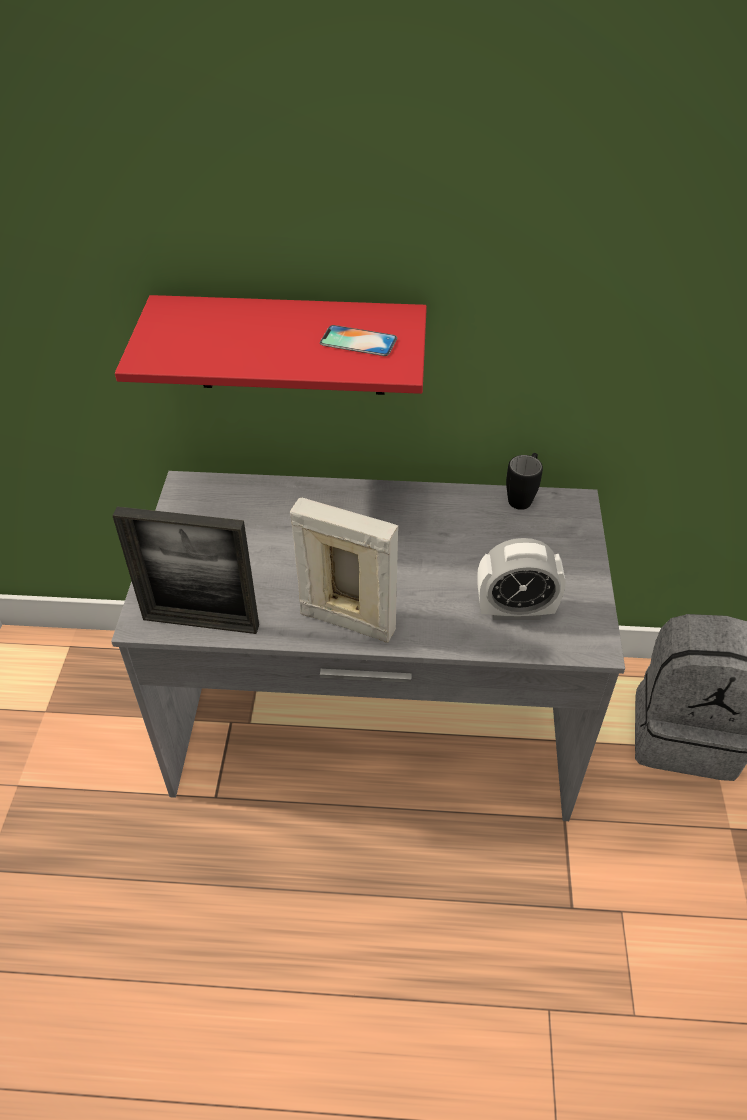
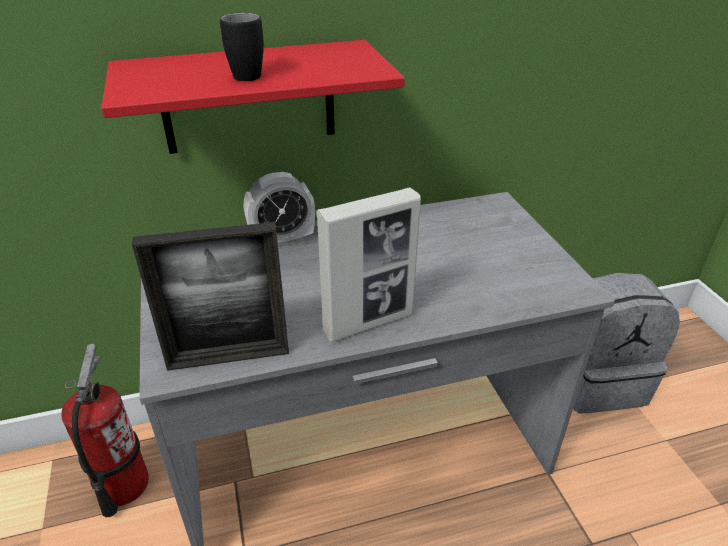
camera: 20 degrees left, 10 degrees down
(125, 692) = (122, 485): none -> fire extinguisher
(347, 621) = (368, 323): picture frame -> picture frame turned 150 degrees clockwise
(358, 341) = (327, 62): phone -> none
(515, 610) = (503, 281): alarm clock -> alarm clock (282, 240)
(522, 496) = (456, 206): black mug -> black mug (249, 73)

